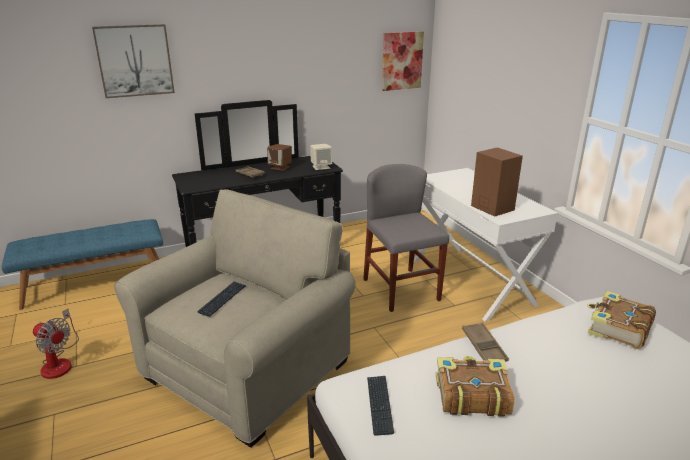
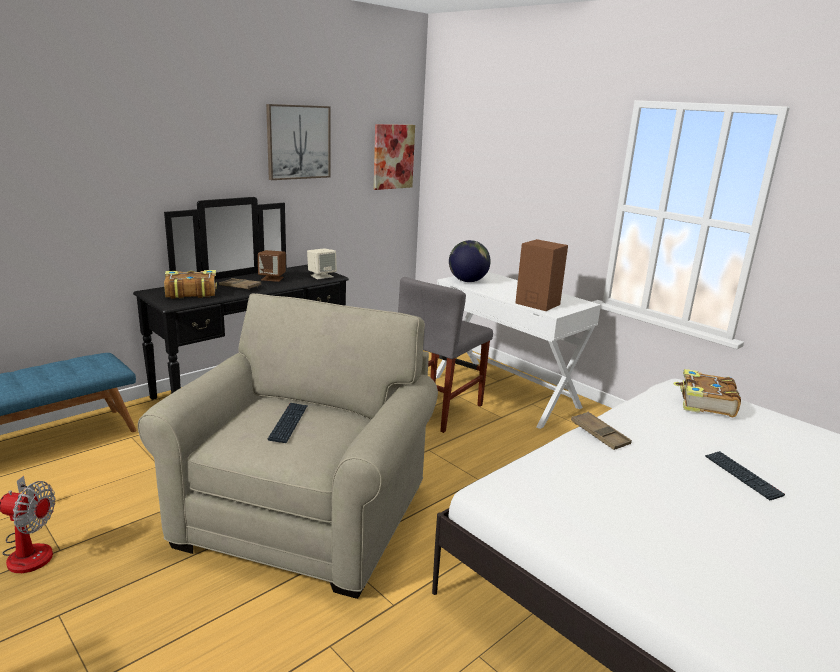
camera: 20 degrees left, 5 degrees down
(134, 61) = (88, 141): picture -> picture (298, 142)
(379, 405) = (538, 502): keyboard -> keyboard (742, 476)
(401, 289) = (437, 408): grey chair -> grey chair turned 105 degrees counterclockwise
(443, 179) = (467, 281): none -> globe
(471, 395) = (619, 478): book -> book (190, 292)

